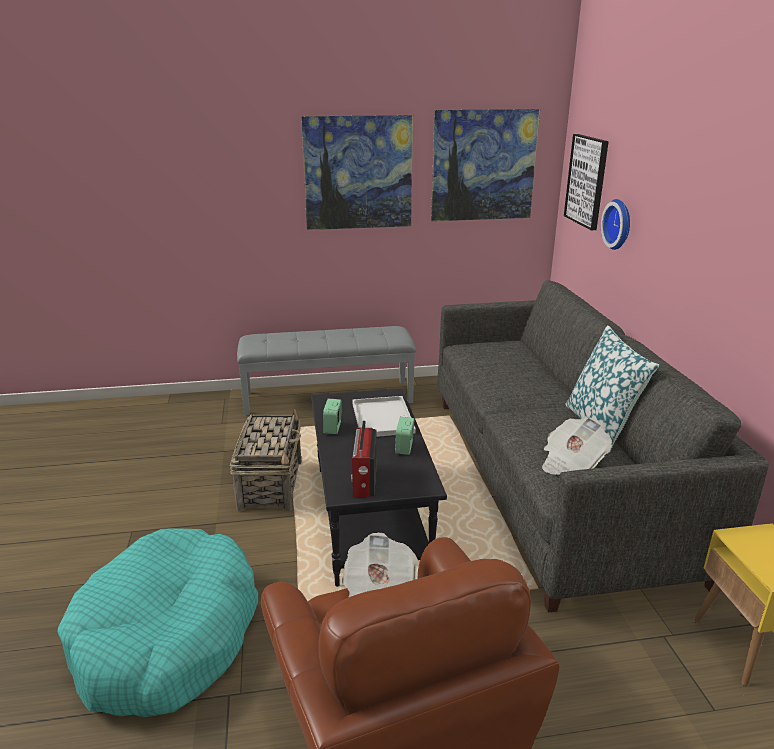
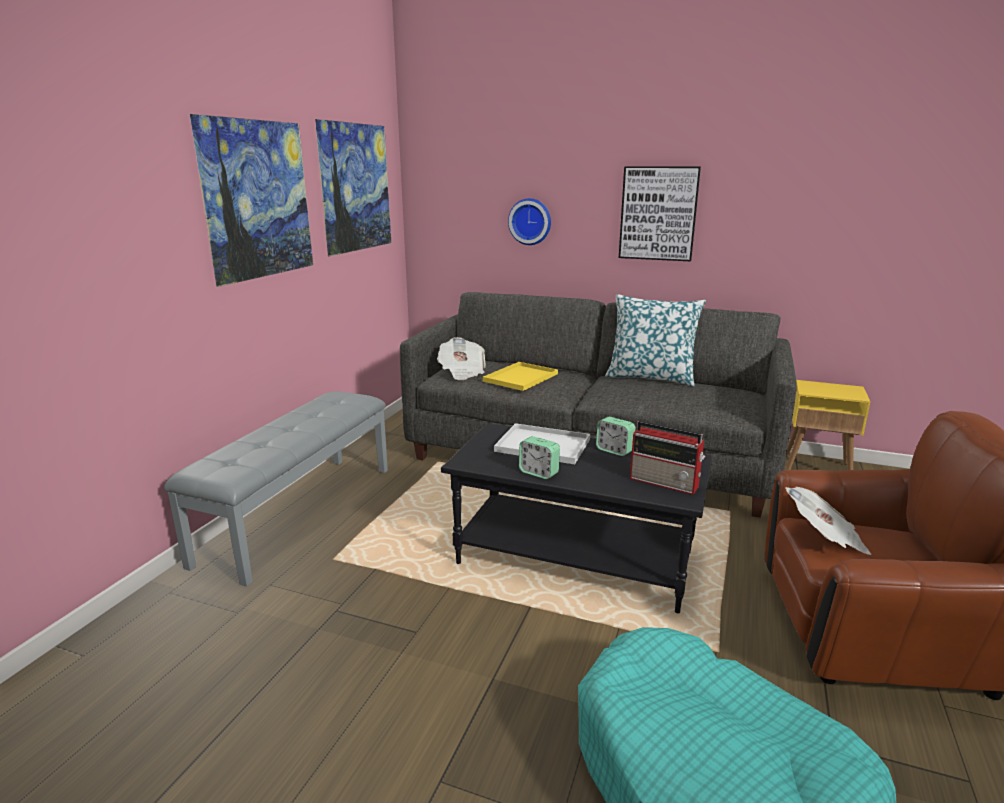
camera: 60 degrees left, 5 degrees down
(271, 484) = (447, 607): basket -> none
(505, 372) = (520, 378): none -> yellow tray
(571, 463) = (700, 399): newspaper -> newspaper (462, 372)
(587, 181) = (459, 193): picture -> picture (658, 213)

